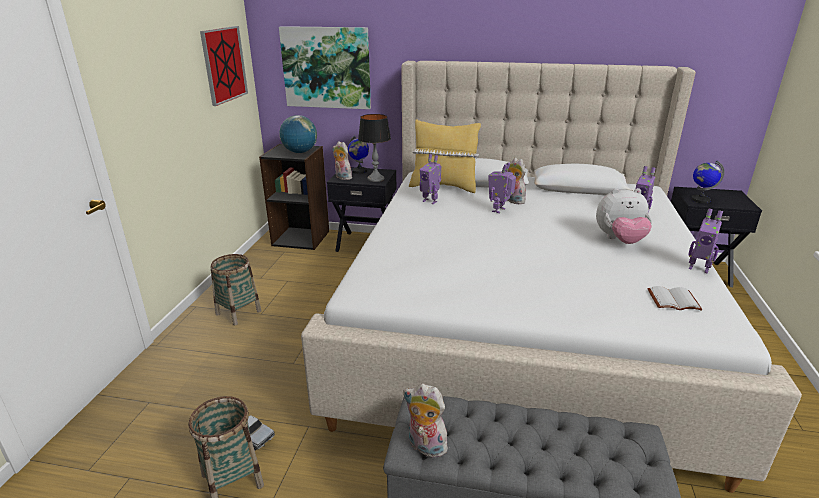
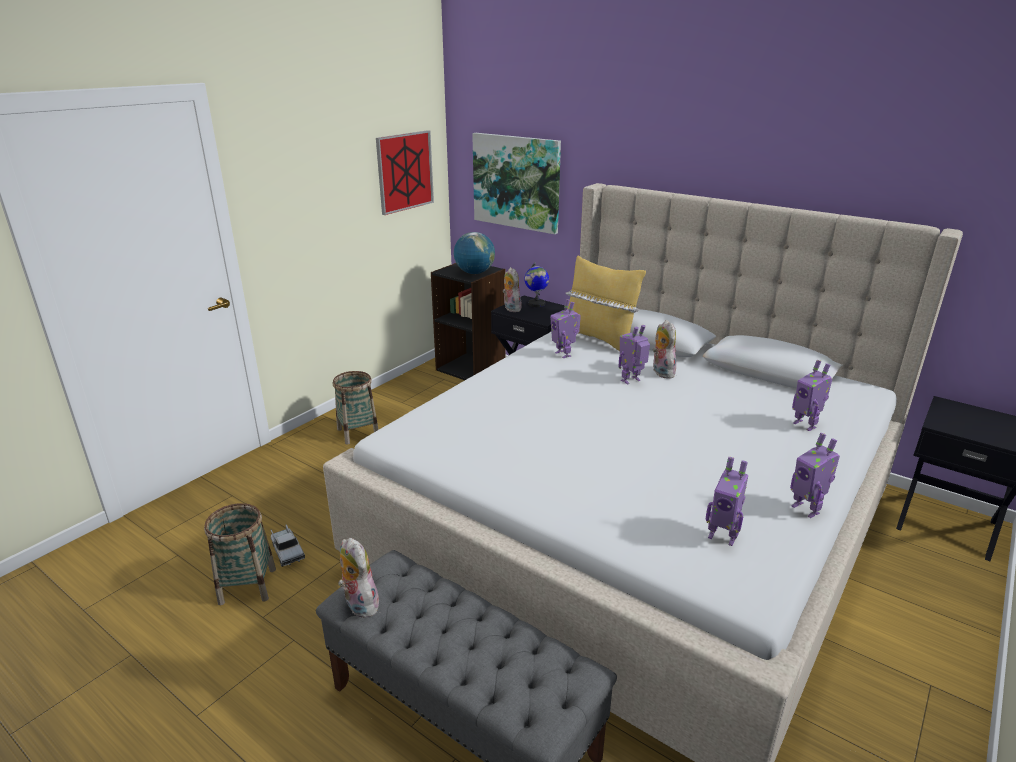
camera: 25 degrees right, 0 degrees up
(375, 179) = (545, 316): table lamp -> none
(620, 240) = (740, 450): plush toy -> none
(673, 299) = (722, 536): white book -> toy robot
(700, 200) = (952, 423): globe -> none

